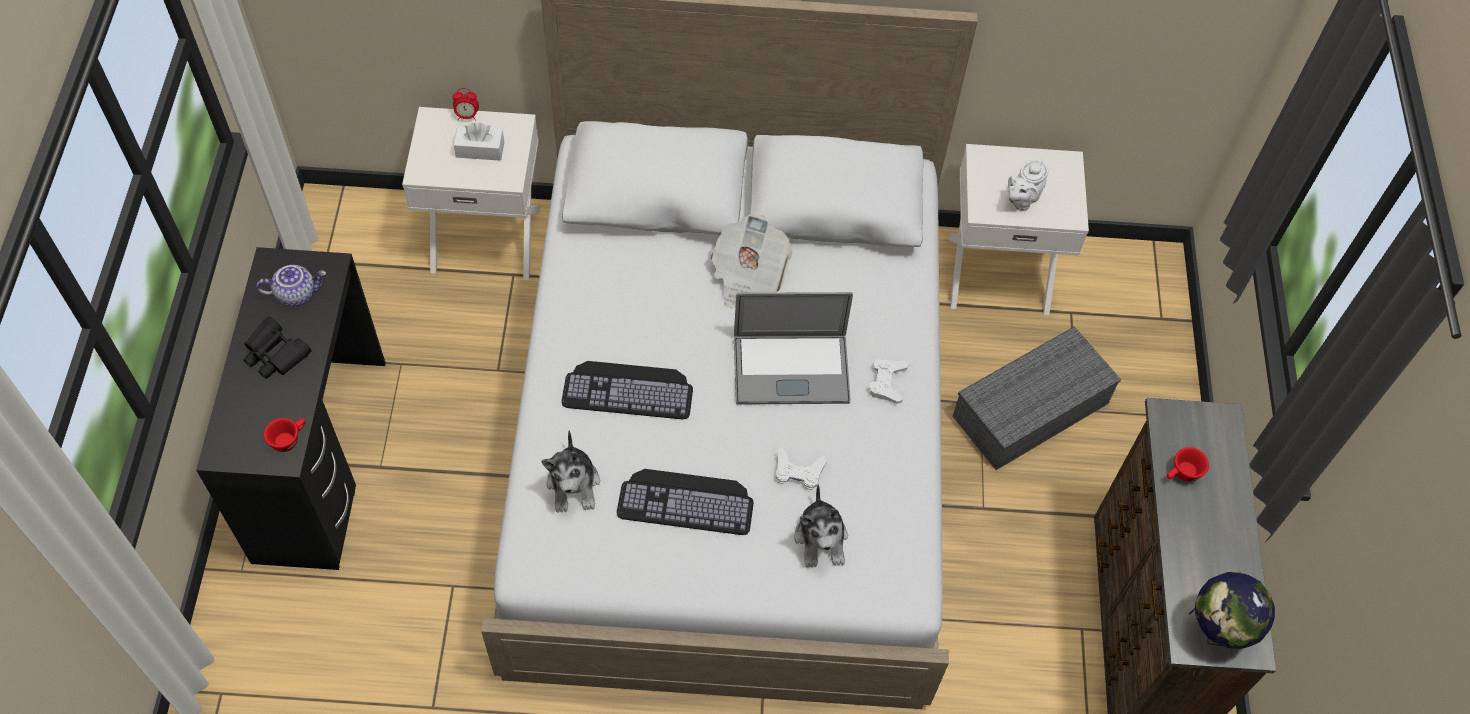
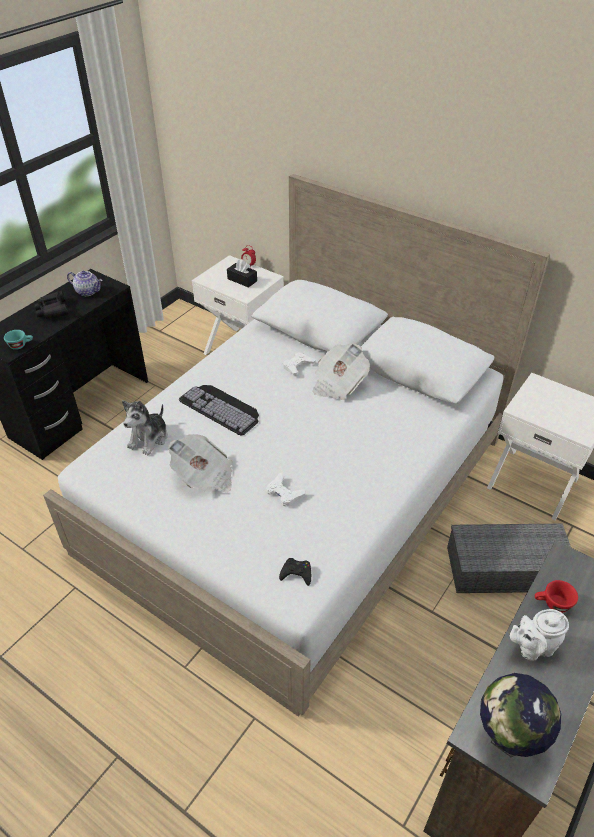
camera: 35 degrees right, 15 degrees down
(289, 439) = (21, 345): red cup -> turquoise cup
(480, 149) = (242, 280): white tissue box -> black tissue box
(687, 500) = (204, 476): keyboard -> newspaper
(791, 369) = (325, 438): laptop -> none
(821, 538) = (267, 536): plush toy -> none
(885, 566) = (296, 573): none -> black game controller
(887, 382) = (382, 471): white game controller -> white game controller (298, 366)
(1021, 200) = (550, 413): white teapot -> white teapot (532, 647)

